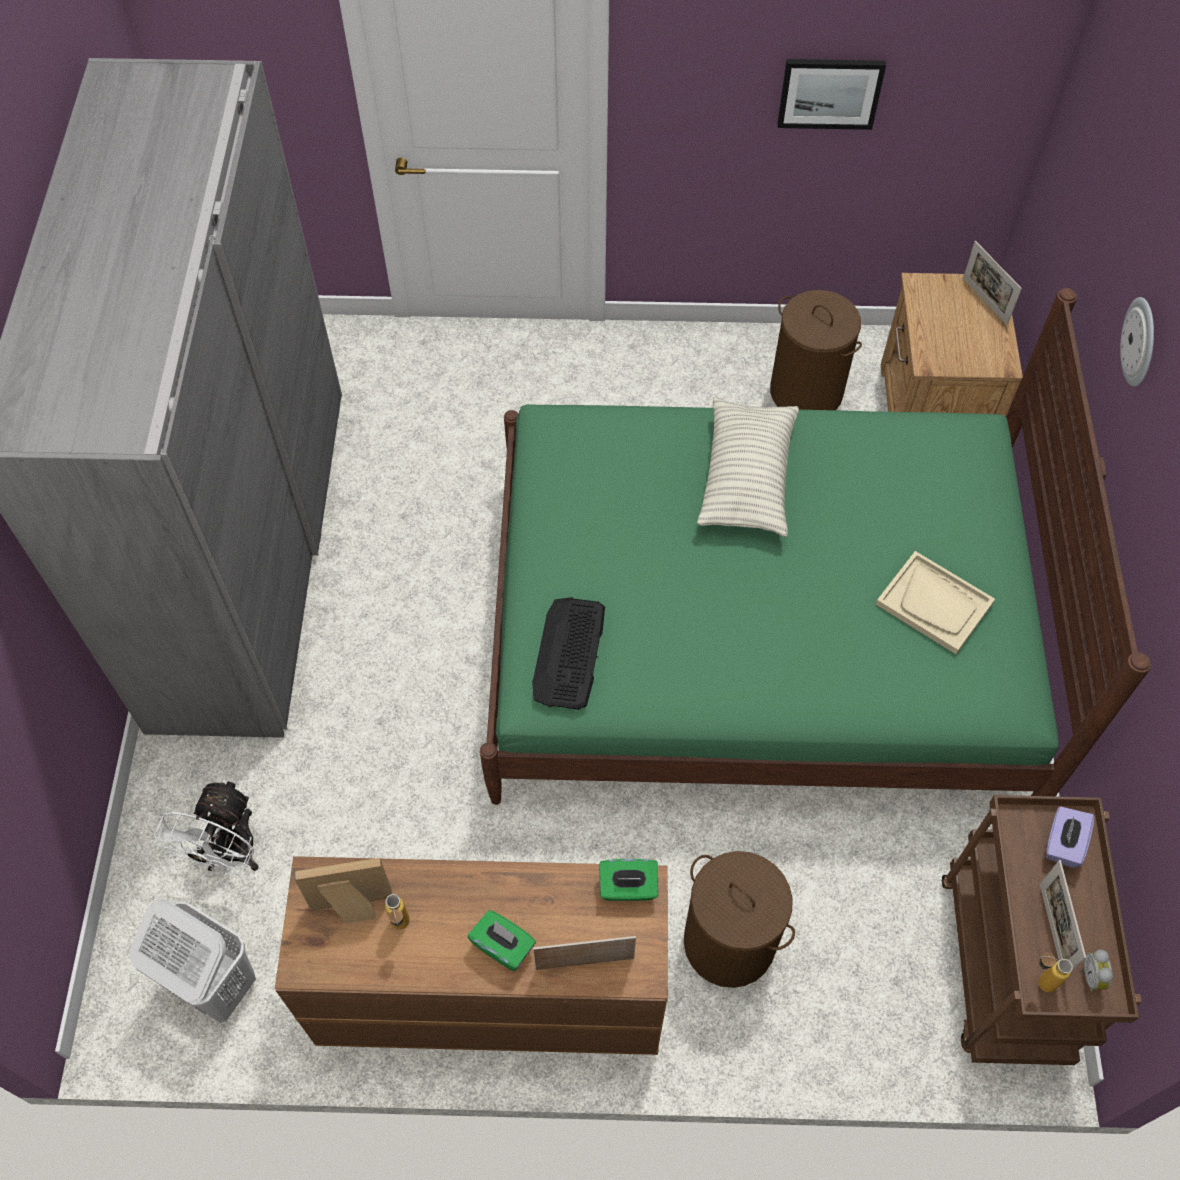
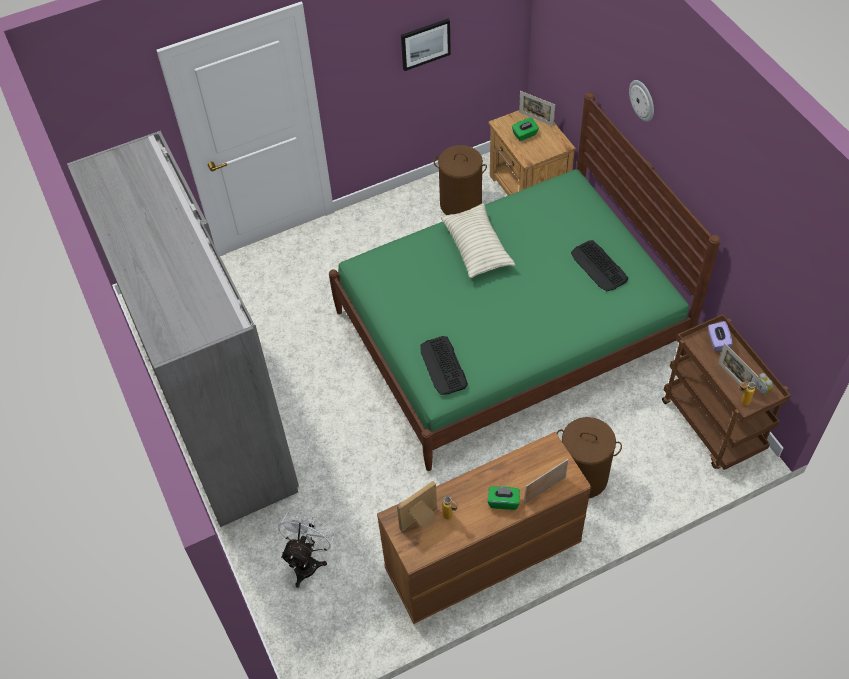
camera: 25 degrees left, 5 degrees down
(214, 984) = (341, 624): white laundry basket -> none
(230, 855) = (308, 561): white fan -> white fan turned 150 degrees counterclockwise
(628, 888) = (543, 449): green tissue box -> green tissue box (525, 135)
(934, 604) = (599, 266): beige tray -> keyboard

